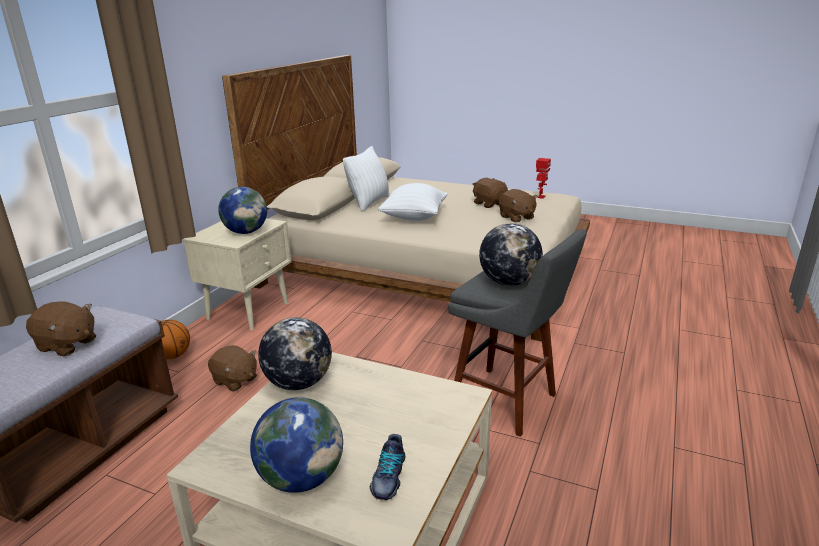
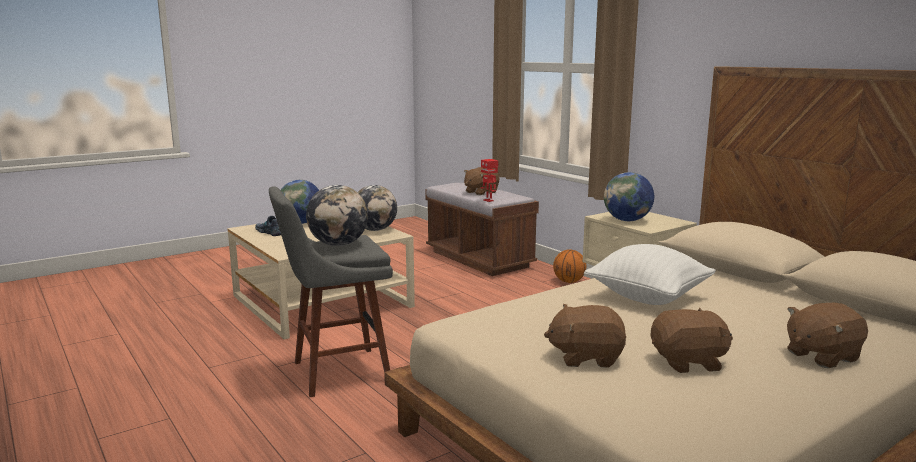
camera: 120 degrees right, 10 degrees down
(235, 380) = (507, 294): brown plush toy -> brown plush toy (821, 356)
(369, 202) = (751, 291): white pillow -> none
(540, 197) = (702, 424): toy robot -> toy robot (488, 200)

